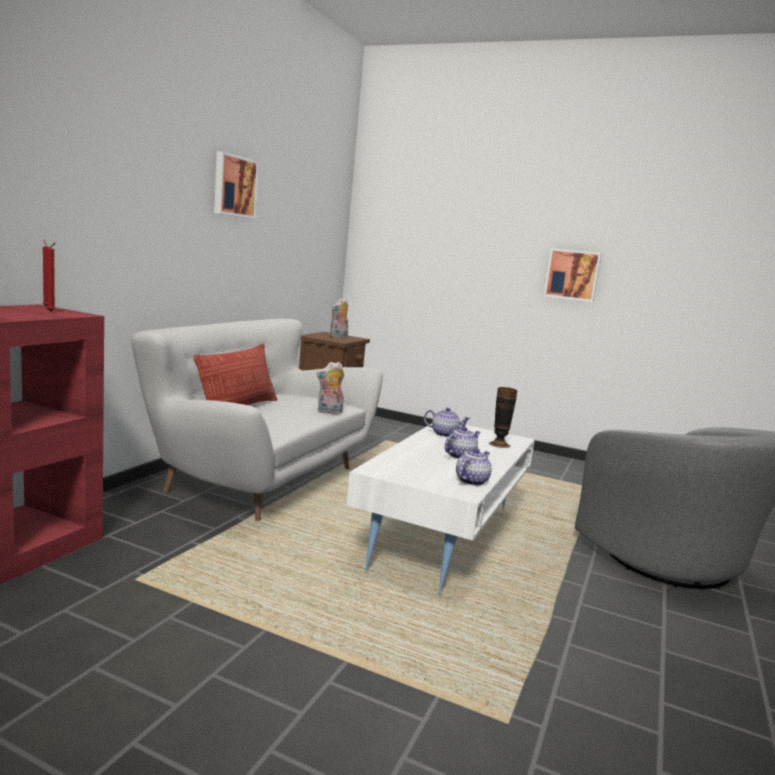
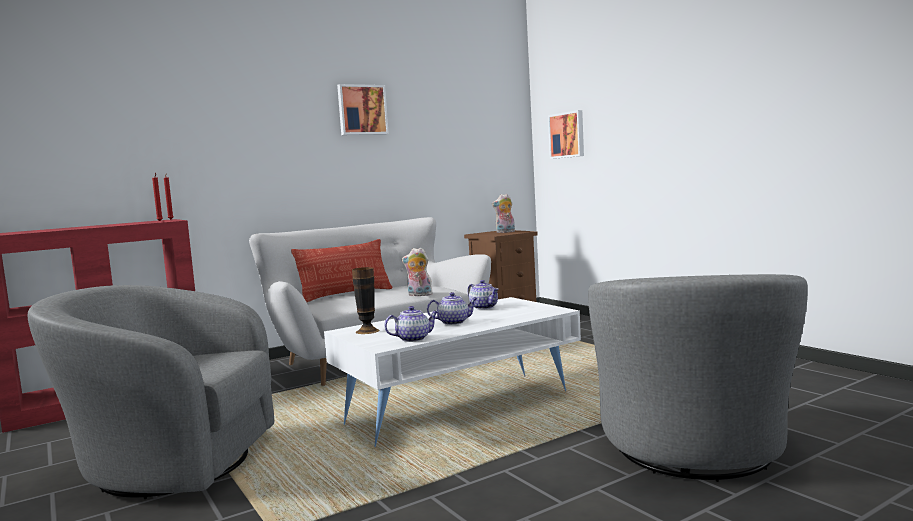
camera: 35 degrees right, 5 degrees down
(244, 662) = (171, 465): none -> grey armchair
(499, 444) = (522, 314): vase -> vase (367, 331)
(572, 274) = (724, 128): picture -> picture (567, 135)

